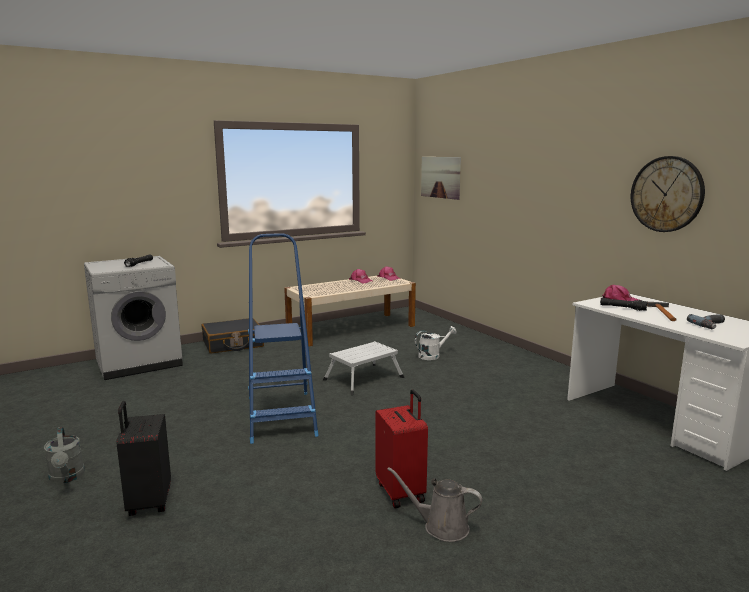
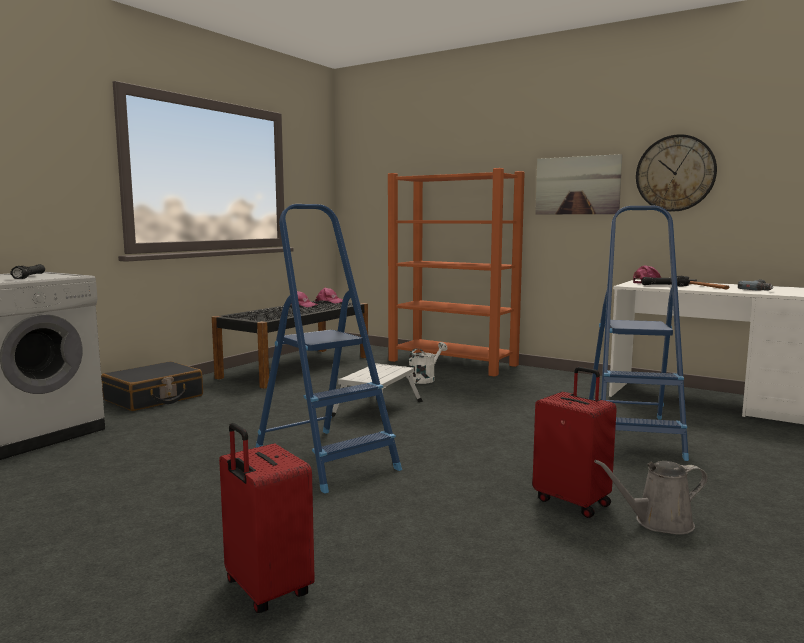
camera: 25 degrees left, 5 degrees down
(67, 477) = (78, 594): grey watering can -> none
(148, 502) = (265, 590): black suitcase -> red suitcase
(351, 329) = (296, 367): beige bench -> black bench
(440, 177) = (378, 181): picture -> picture (577, 185)
(475, 342) = (452, 363): none -> orange bookcase
(533, 443) = (632, 435): none -> blue step ladder

